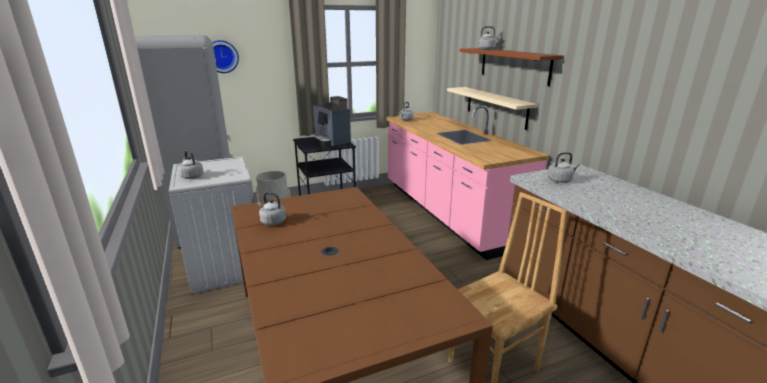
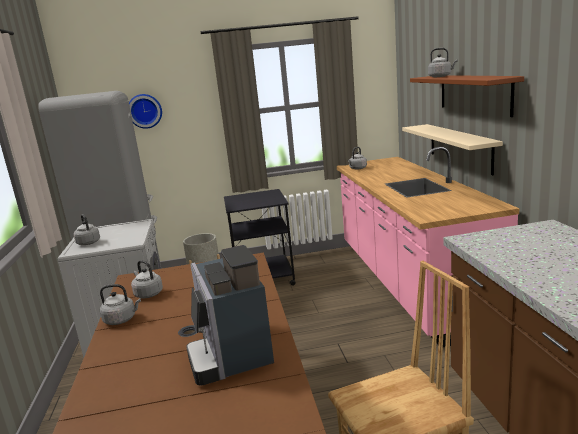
camera: 15 degrees right, 5 degrees down
(331, 142) = (262, 199): coffee machine -> coffee machine (231, 354)
(560, 180) = (509, 243): grey kettle -> grey kettle (122, 319)

